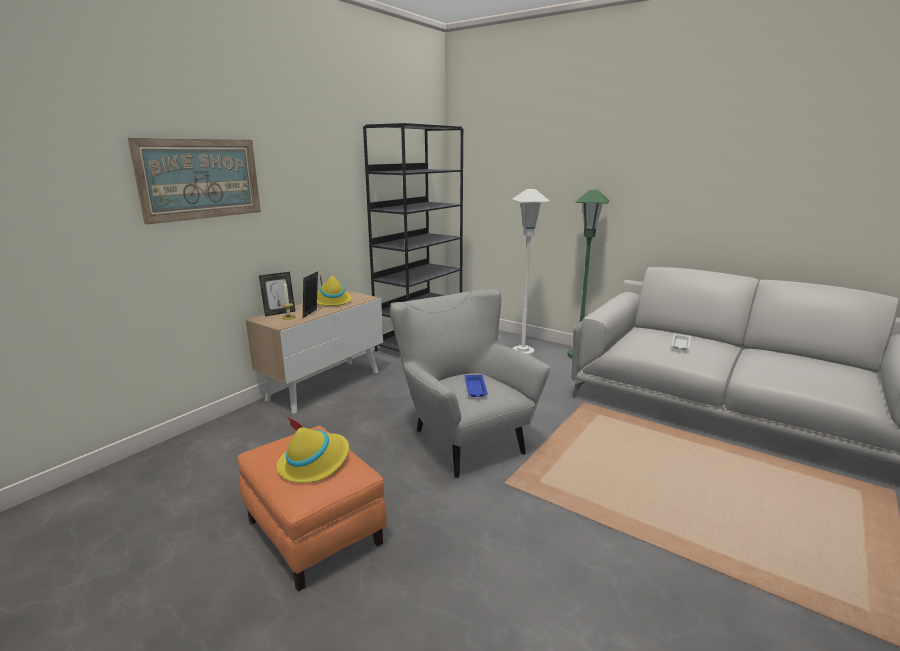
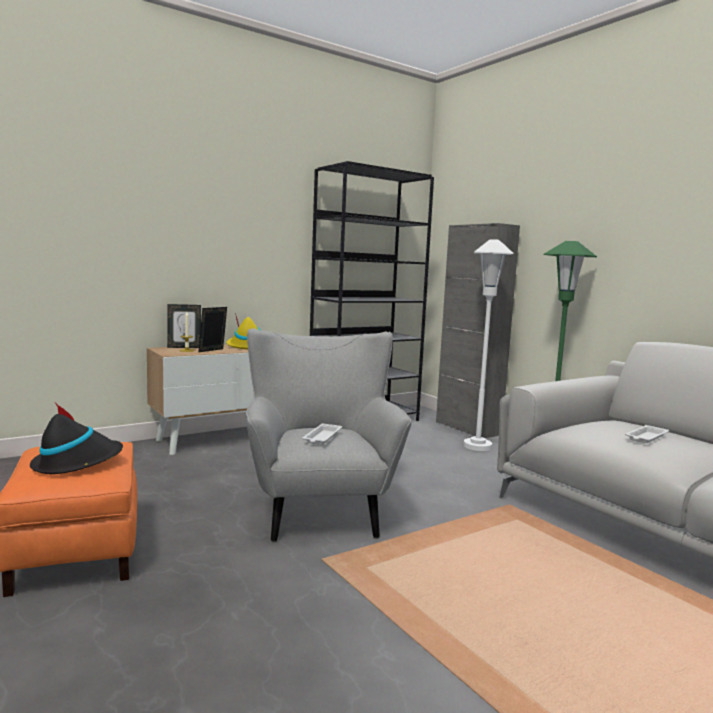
camera: 20 degrees right, 10 degrees down
(201, 179) = (118, 198): picture -> none
(315, 462) = (77, 463): yellow hat -> black hat
(475, 388) = (322, 437): blue tray -> white tray
(502, 336) = (467, 428): none -> grey cabinet

